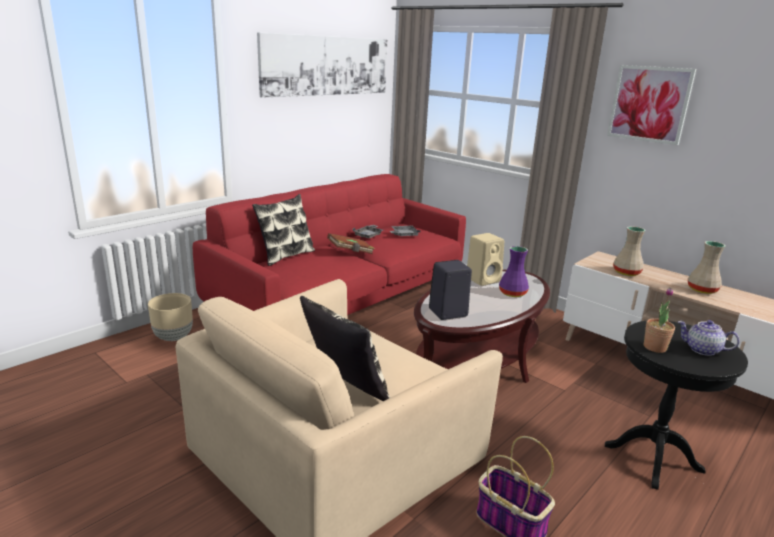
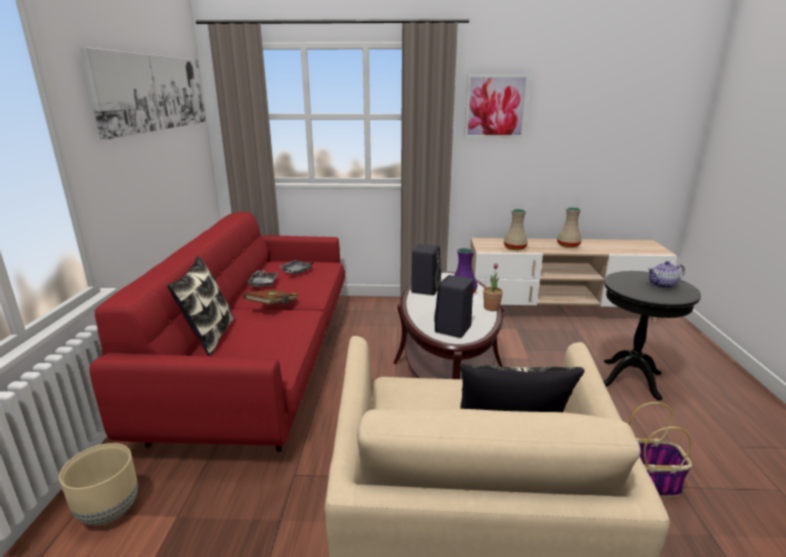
camera: 40 degrees left, 0 degrees up
(483, 279) = (425, 289): beige speaker -> black speaker
(654, 347) = (645, 294): potted plant -> potted plant (491, 307)

